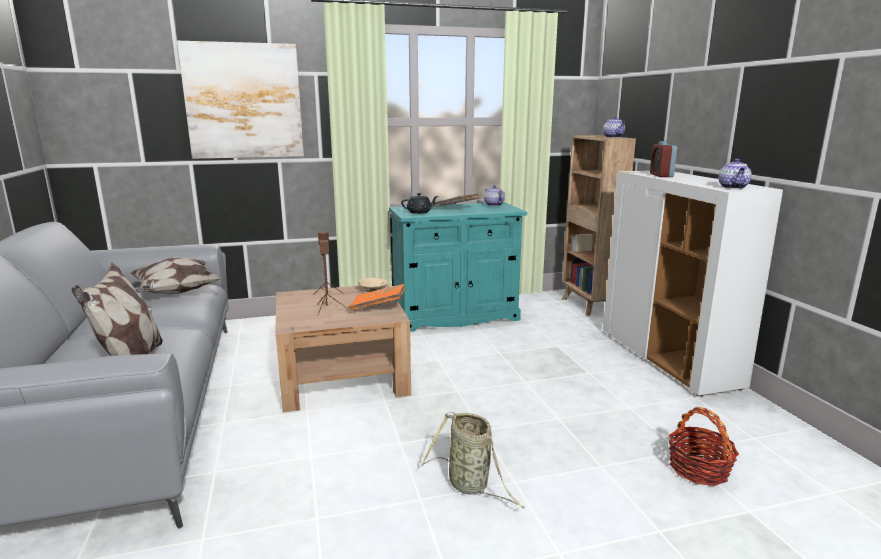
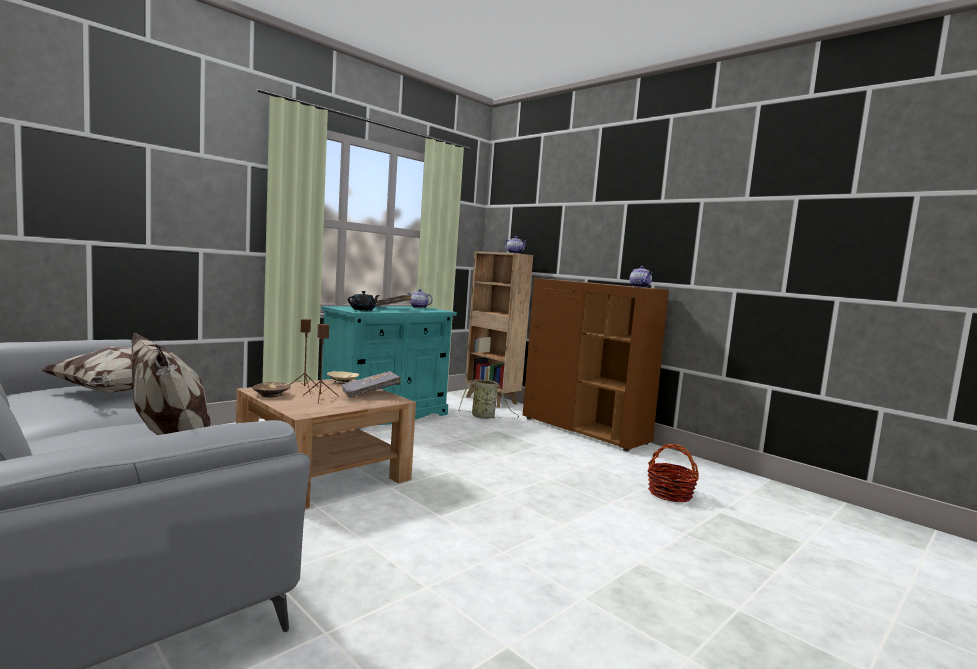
camera: 30 degrees left, 10 degrees down
(244, 101) = (167, 180): picture -> none
(293, 302) = (271, 395): none -> brown bowl
(378, 307) = (370, 394): orange book -> grey book
(471, 485) = (533, 534): basket -> basket (484, 417)
(661, 175) = (573, 281): alarm clock -> none
(668, 359) = (585, 430): white cabinet -> brown cabinet

